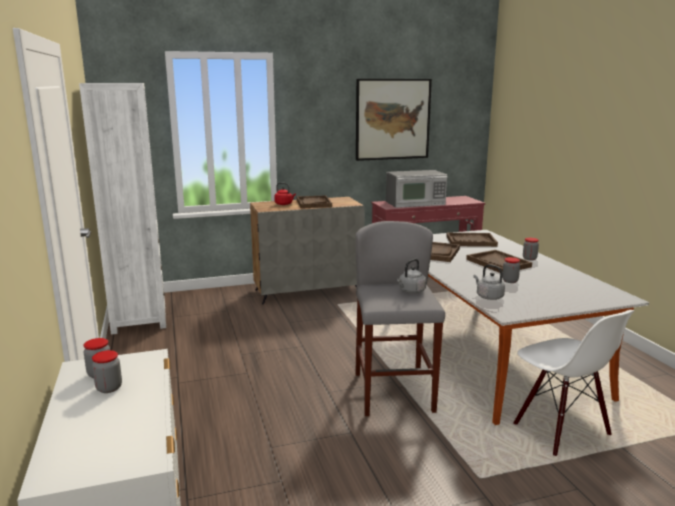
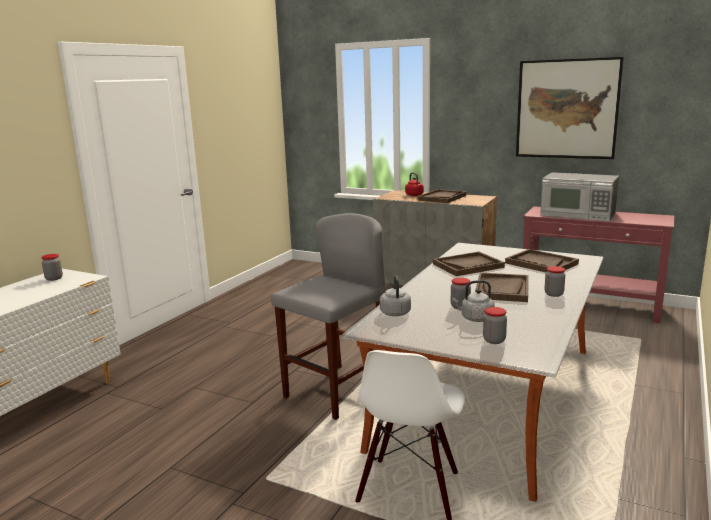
camera: 45 degrees right, 0 degrees up
(109, 388) = (39, 286): jar -> jar (494, 340)
(139, 319) = (280, 278): white bookcase -> none
(411, 291) = (339, 288): grey kettle -> grey kettle (475, 318)

